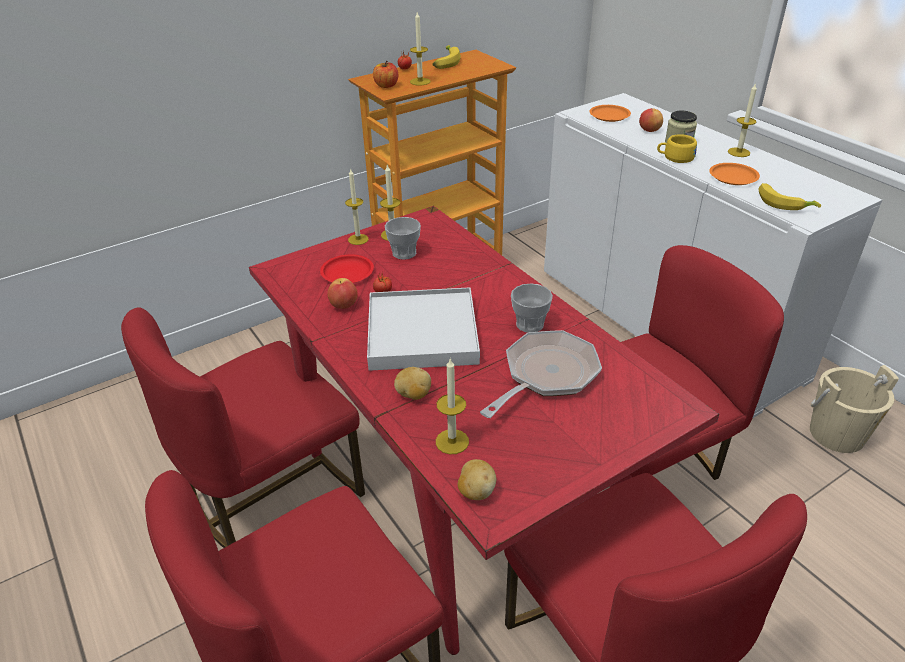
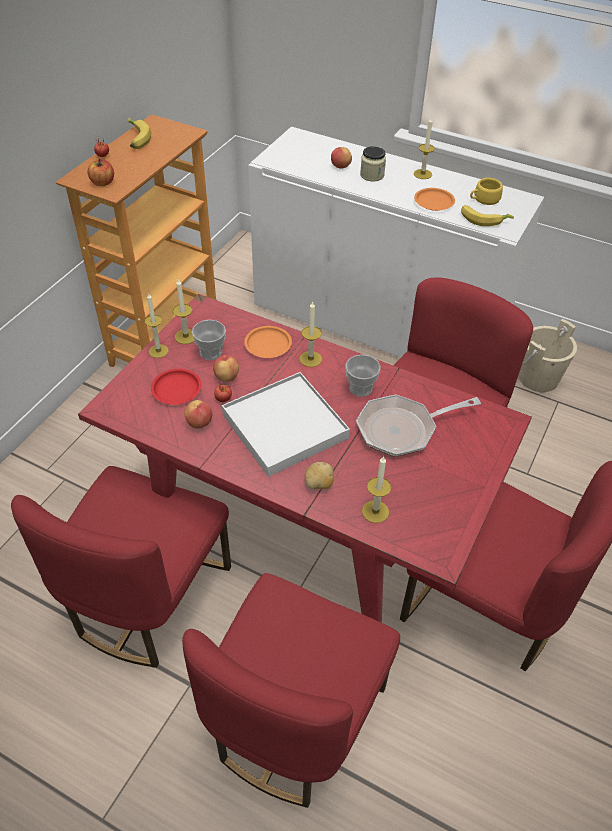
camera: 30 degrees left, 10 degrees up
(402, 276) = (227, 377): none -> apple
(420, 81) = (132, 170): candle -> candle (310, 359)
(476, 491) = (419, 543): potato -> none
(546, 375) = (402, 429): frying pan -> frying pan turned 120 degrees counterclockwise
(609, 116) = (297, 157): orange plate -> orange plate (268, 344)
(675, 158) = (379, 192): yellow cup -> yellow cup (483, 199)

